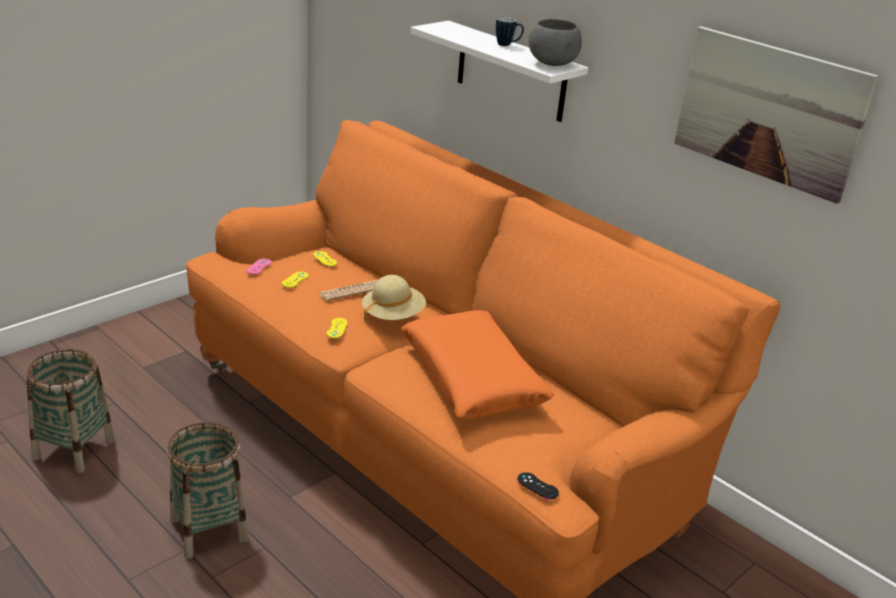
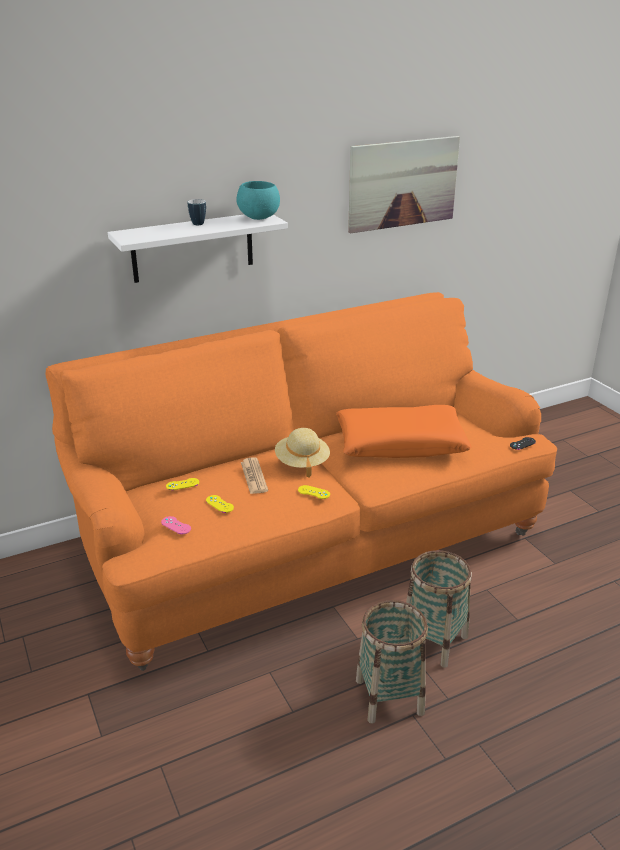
camera: 70 degrees left, 0 degrees up
(74, 449) = (237, 805): basket -> basket (433, 640)
(551, 64) = (258, 218): grey bowl -> turquoise bowl

